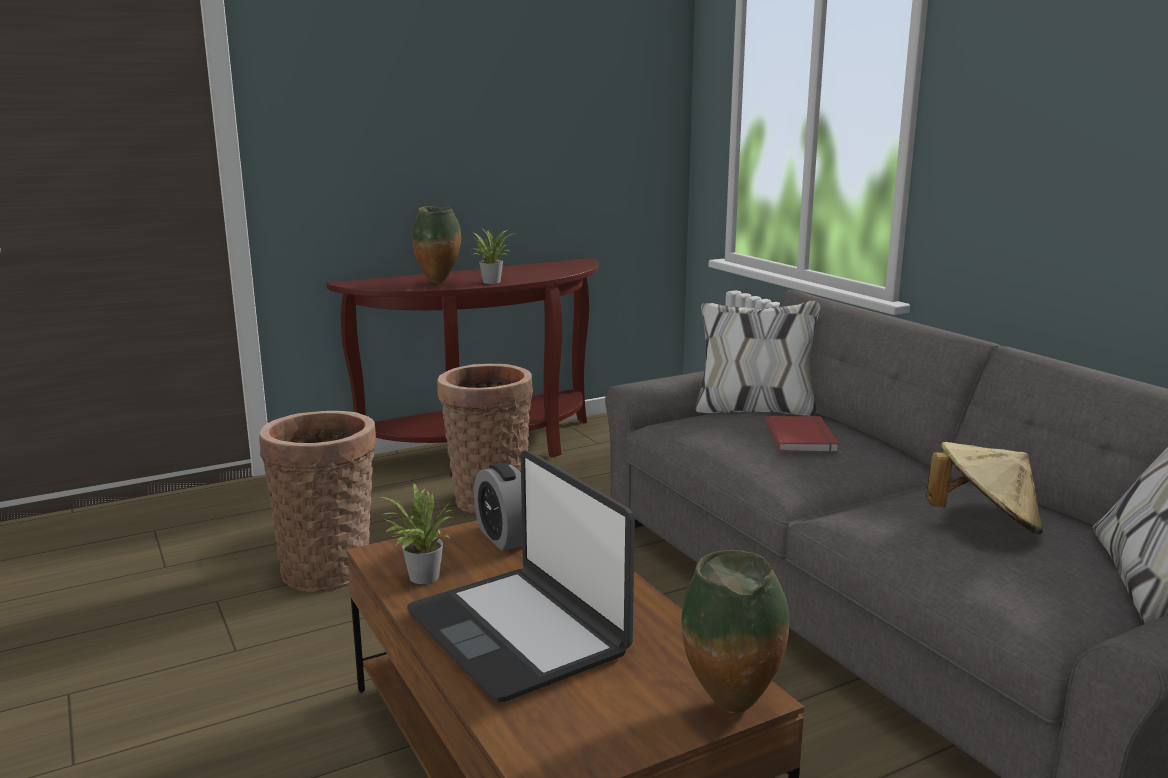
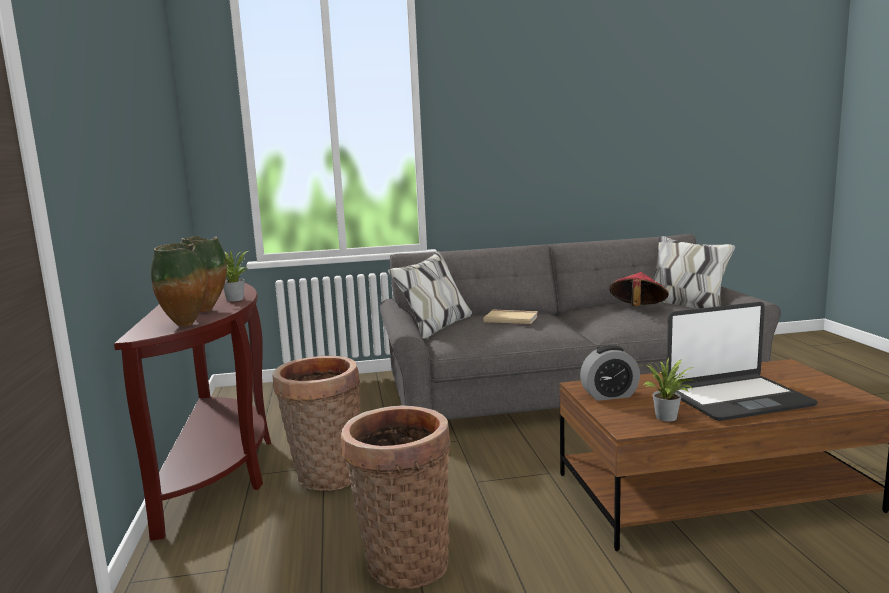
camera: 70 degrees left, 5 degrees down
(731, 710) = (800, 368): vase -> vase (186, 325)
(803, 437) = (511, 319): red book -> beige book
(984, 523) = (637, 309): beige hat -> red hat

